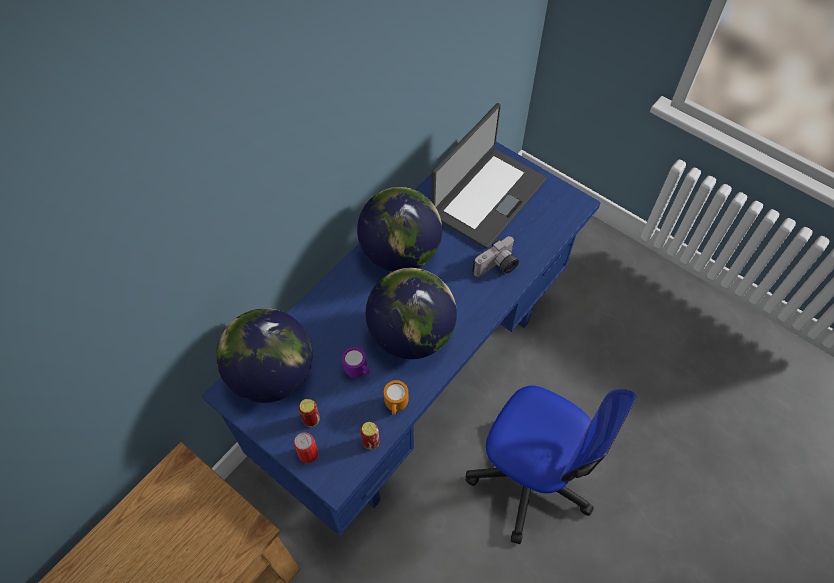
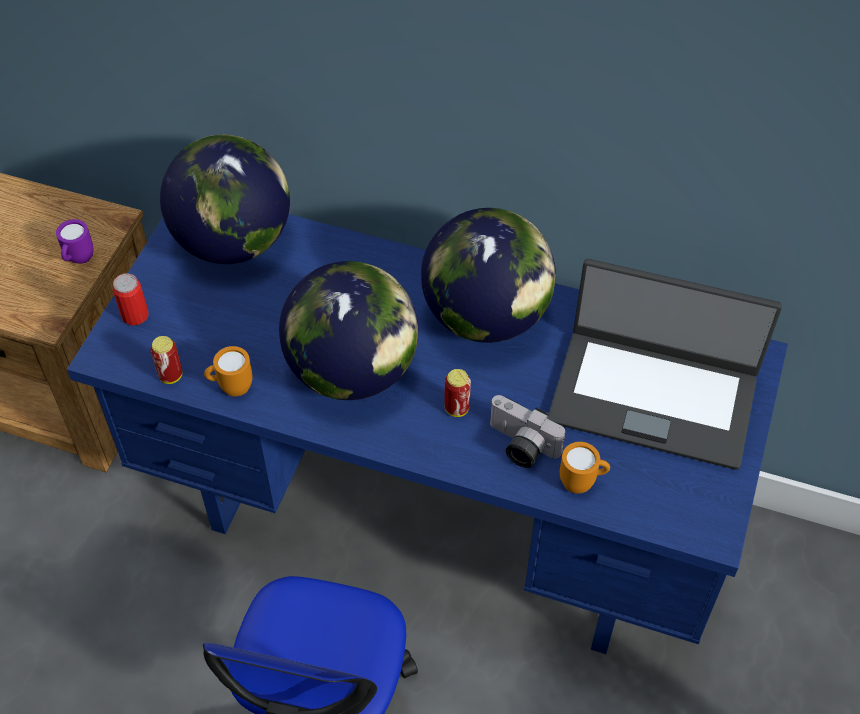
camera: 70 degrees right, 5 degrees down
(311, 419) = (183, 302): can -> can (456, 408)
(358, 372) = (269, 329): purple mug -> purple mug (78, 260)
(530, 247) = (582, 482): none -> orange mug

